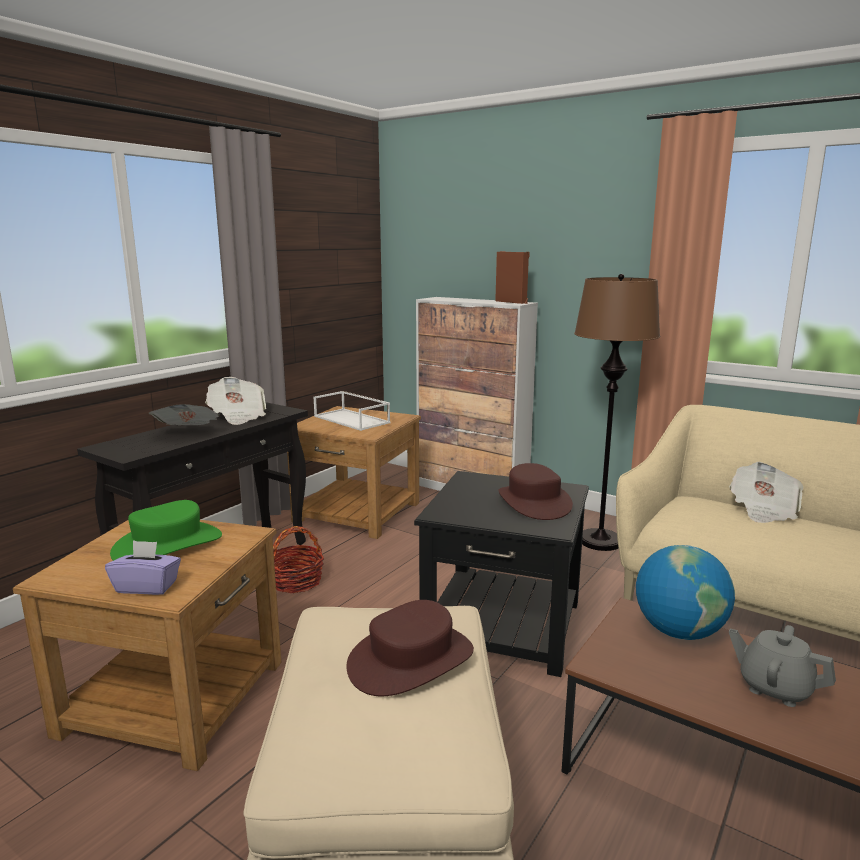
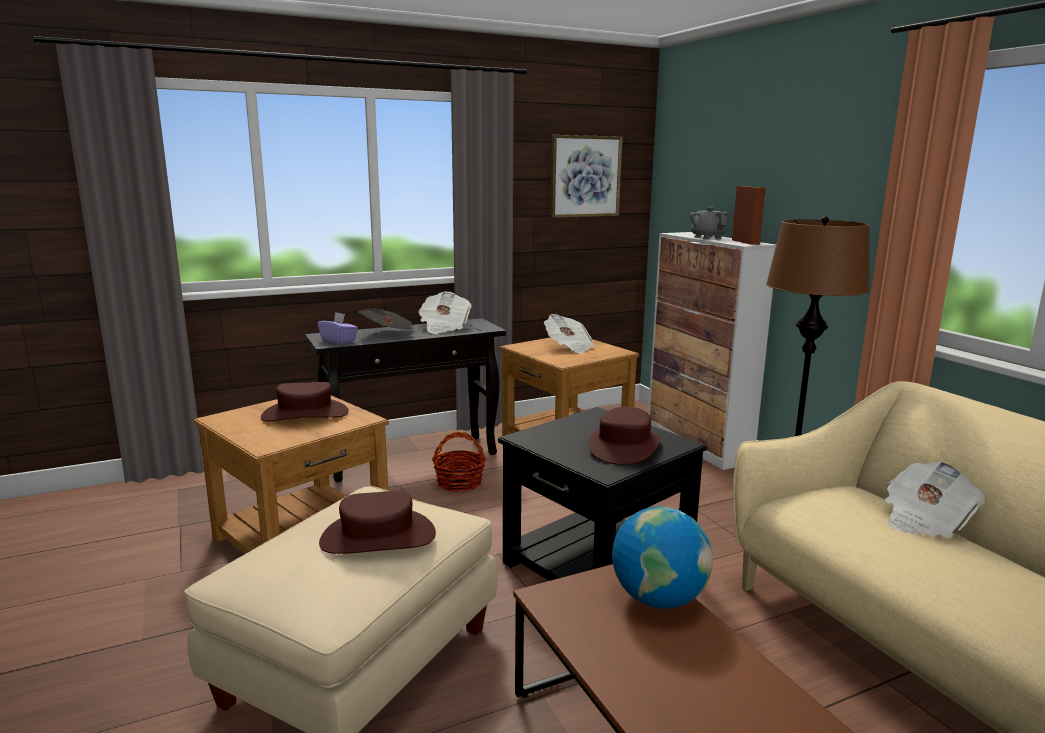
camera: 30 degrees right, 0 degrees up
(147, 586) = (259, 437): purple tissue box -> purple tissue box (339, 340)
(168, 544) = (305, 414): green hat -> brown hat
(330, 246) = (585, 176): none -> picture
(352, 419) = (569, 347): white tray -> newspaper
(774, 688) = (684, 673): grey teapot -> grey teapot (707, 237)

